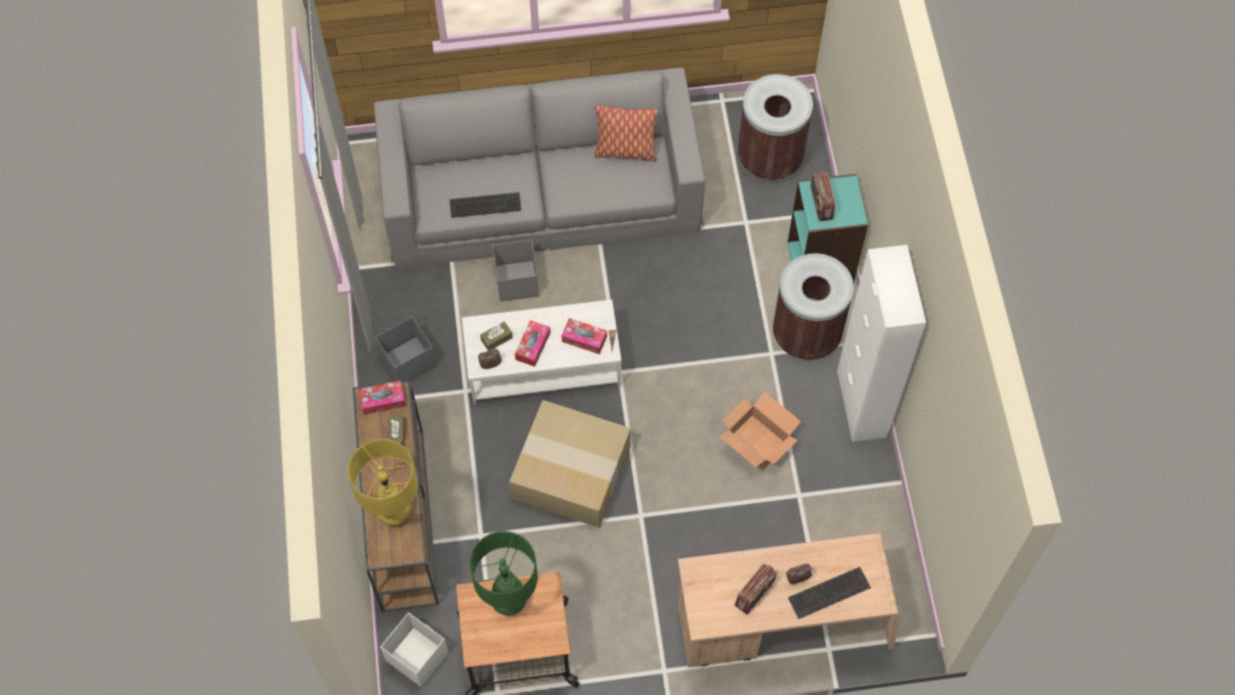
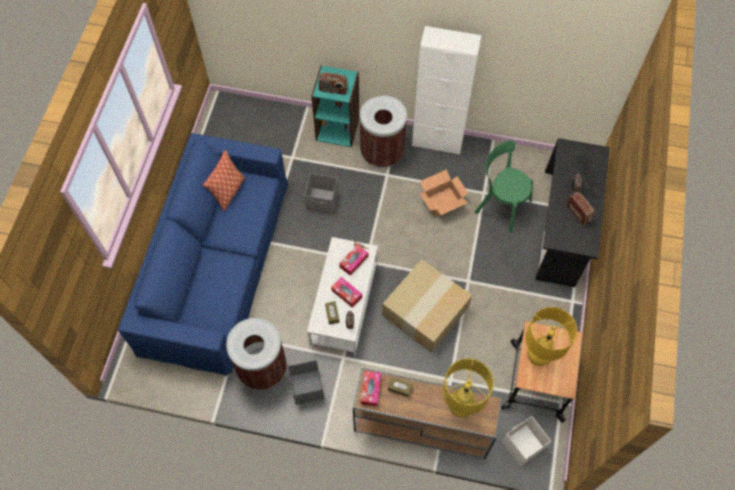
camera: 70 degrees left, 0 degrees up
(486, 204) = (228, 288): keyboard -> none
(509, 602) = (537, 357): green table lamp -> yellow table lamp
(516, 282) = (276, 300): grey storage box -> grey storage box (322, 201)
(541, 191) = (215, 264): grey sofa -> blue sofa
(770, 159) = (254, 129): brown trash can -> brown trash can (262, 368)
(783, 624) = (561, 228): beige desk -> black desk
(787, 524) = (500, 205): none -> green chair

